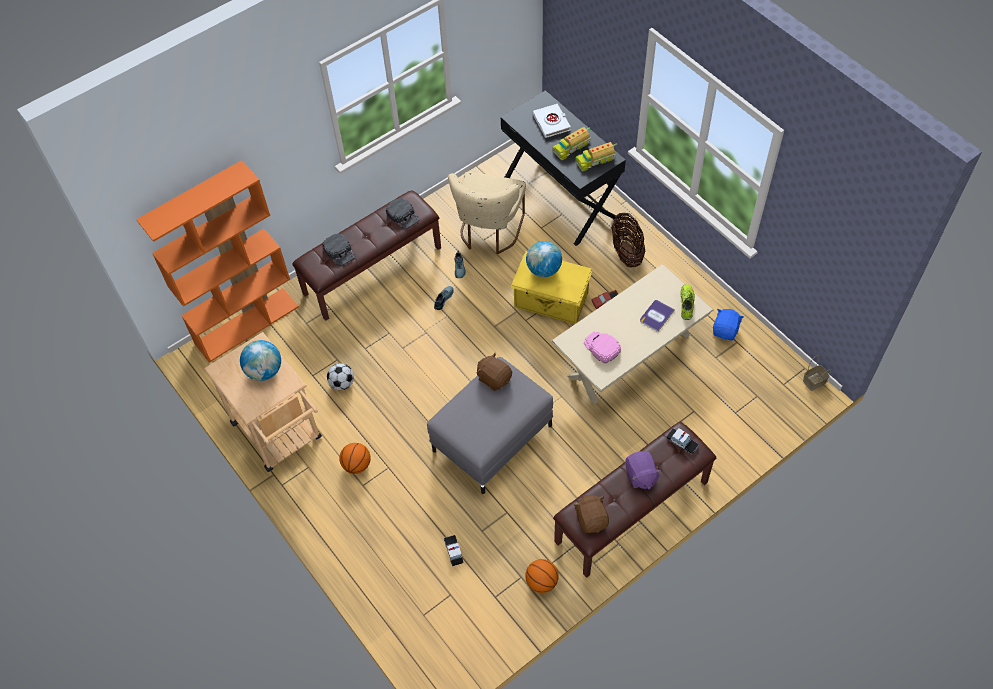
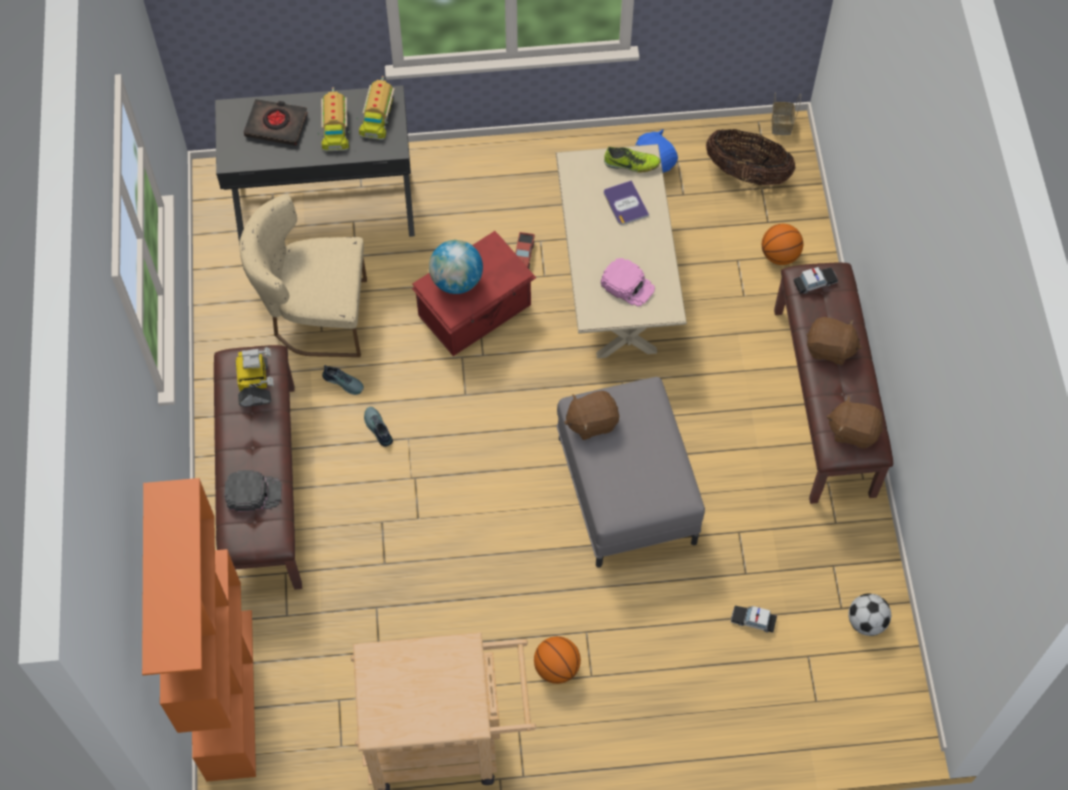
camera: 60 degrees left, 5 degrees up
(264, 371) = (422, 672): globe -> none
(342, 383) = (419, 620): football -> football (866, 622)
(403, 215) = (255, 384): black cap -> toy robot
(489, 232) = (315, 317): beige chair -> beige chair turned 135 degrees clockwise
(541, 582) = (852, 547): basketball -> basketball (779, 255)
(551, 123) = (276, 125): white book -> black book
(551, 301) = (476, 311): yellow storage box -> red storage box
(601, 347) = (628, 285): pink cap -> pink cap turned 135 degrees counterclockwise
(627, 252) = (467, 189): basket -> basket (747, 173)
(640, 476) = (830, 349): purple plush toy -> brown plush toy
(686, 304) = (631, 164): shoe -> shoe turned 150 degrees clockwise

